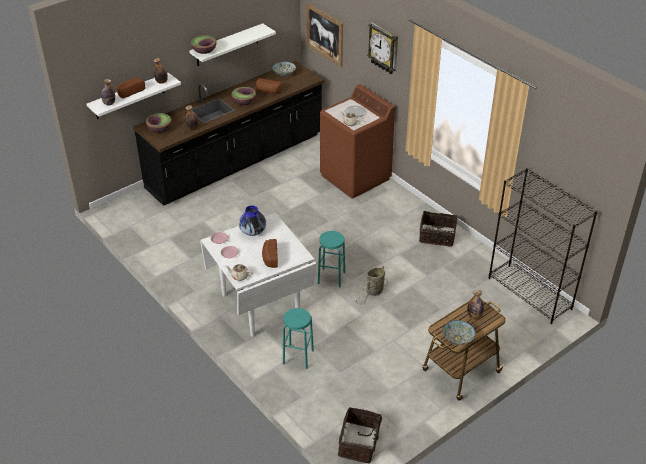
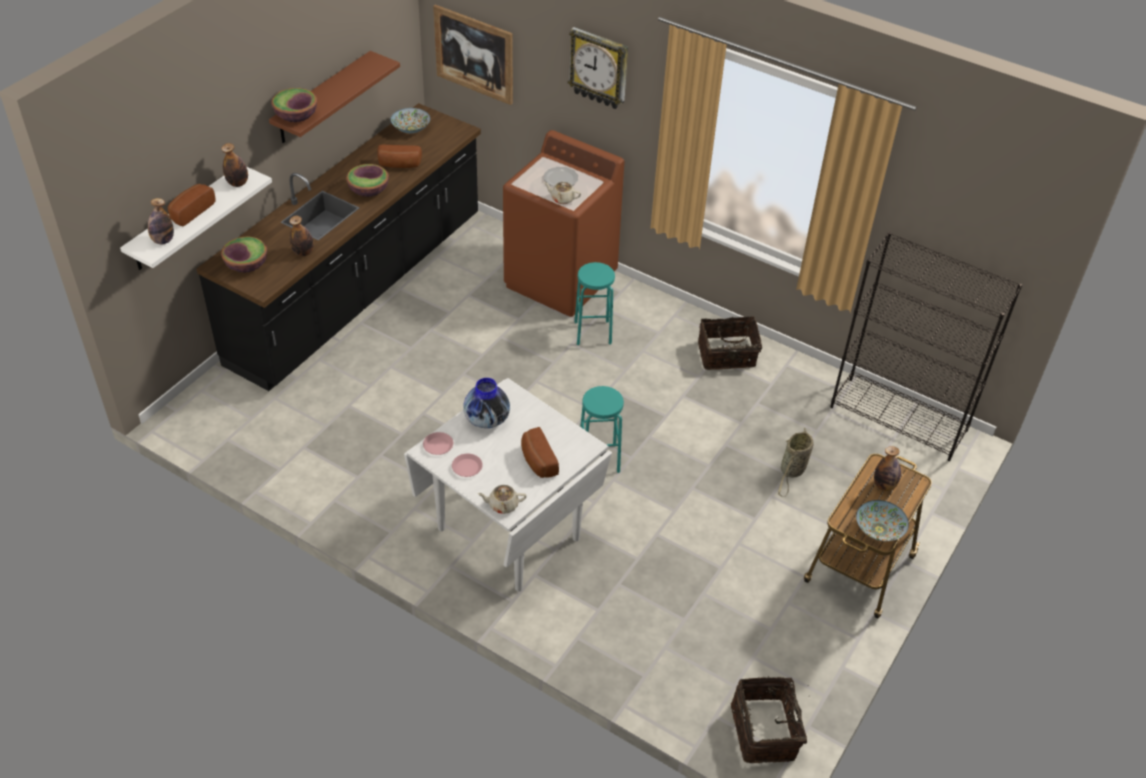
camera: 20 degrees left, 5 degrees up
(227, 45) = (323, 98): white shelf -> brown shelf
(298, 357) = (607, 608): turquoise stool -> turquoise stool (592, 333)
(373, 292) = (673, 469): basket -> basket (792, 471)

